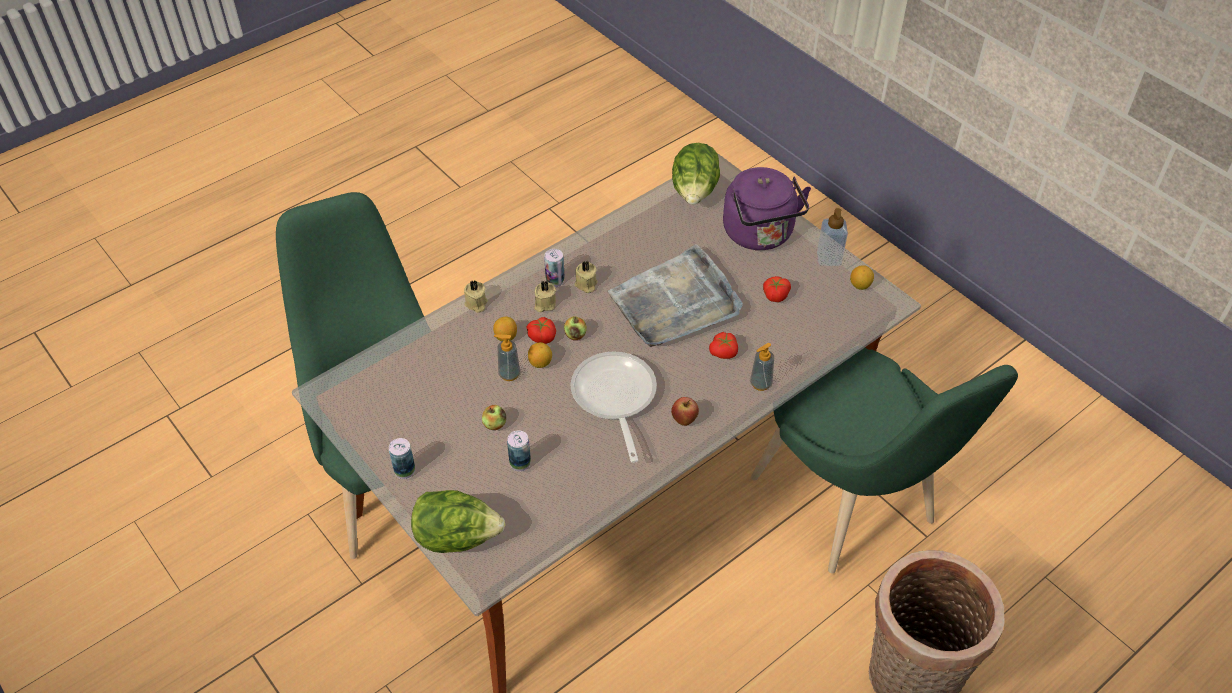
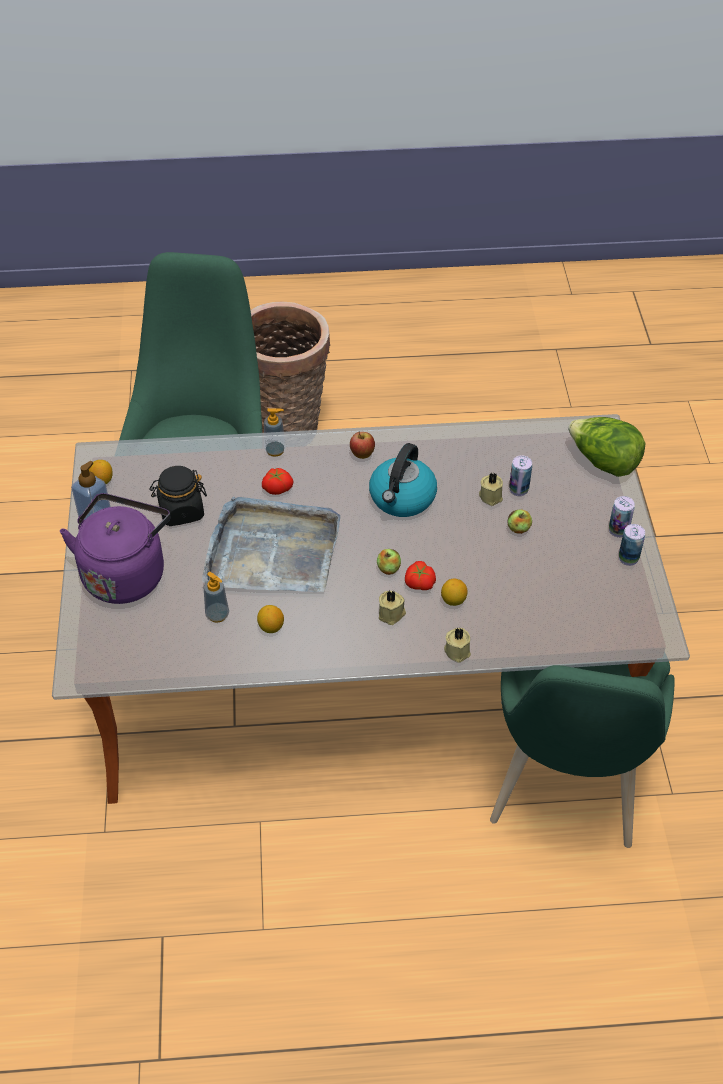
camera: 145 degrees left, 0 degrees up
(509, 374) = (475, 564): soap dispenser -> soap dispenser (217, 615)
(540, 363) = (440, 560): lemon -> lemon (271, 627)
(555, 280) = (362, 633): can -> can (628, 558)
(586, 285) = (336, 613): beige candle -> beige candle (491, 496)
(614, 398) = (402, 498): frying pan -> kettle
(694, 193) = (132, 656): lettuce -> none
(775, 295) = (181, 511): tomato -> black jar

